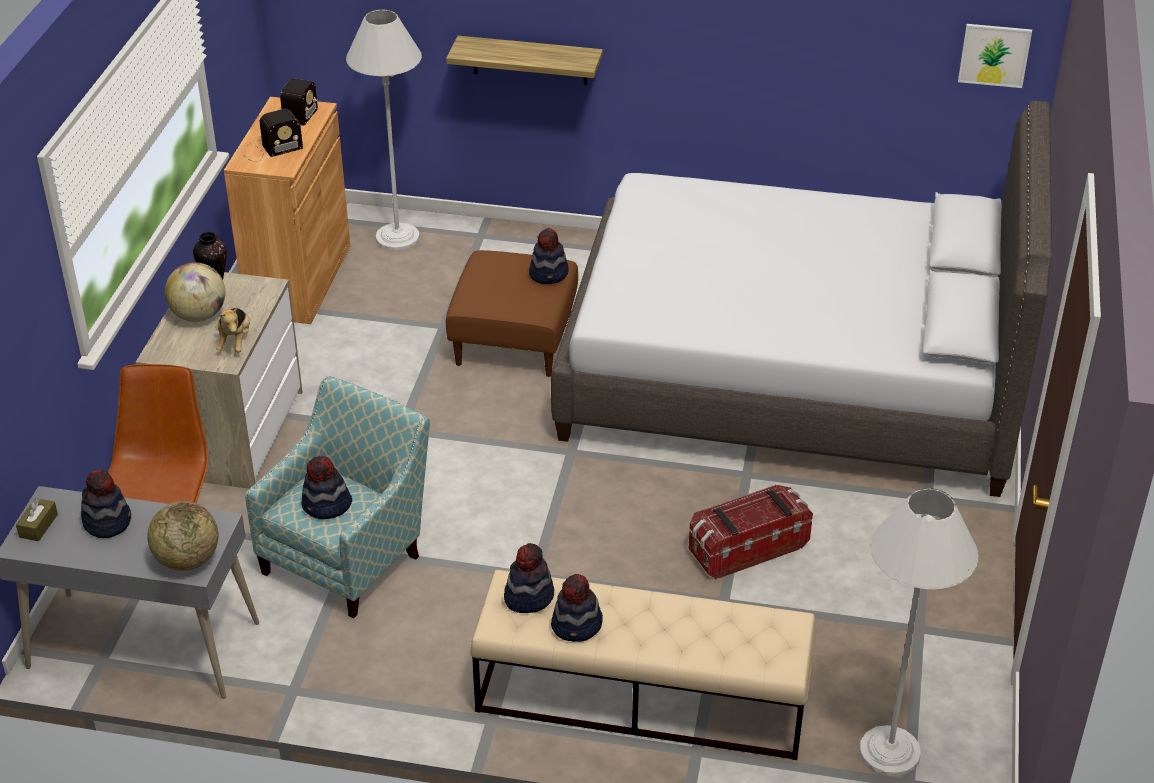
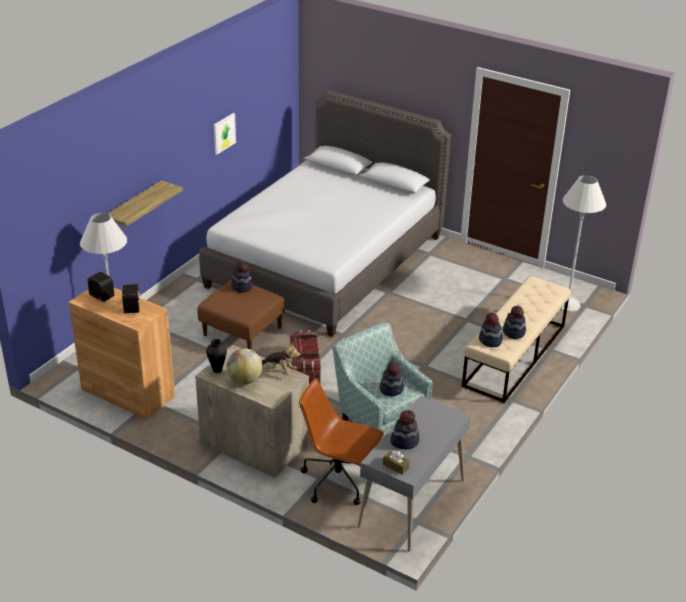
camera: 70 degrees left, 5 degrees down
(187, 560) = (448, 418): globe -> none
(747, 548) = (436, 305): storage box -> storage box (305, 367)
(994, 55) = (282, 90): picture -> picture (224, 133)

